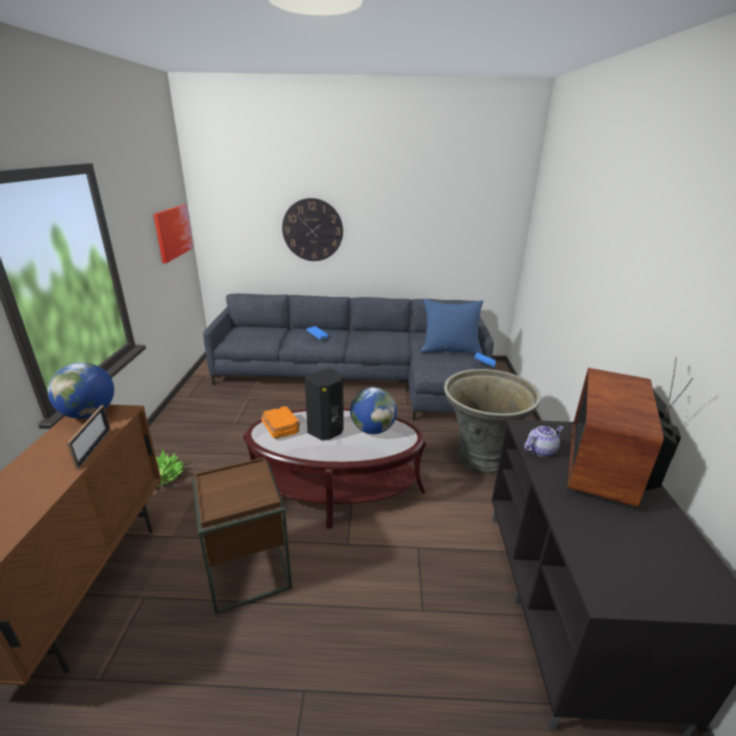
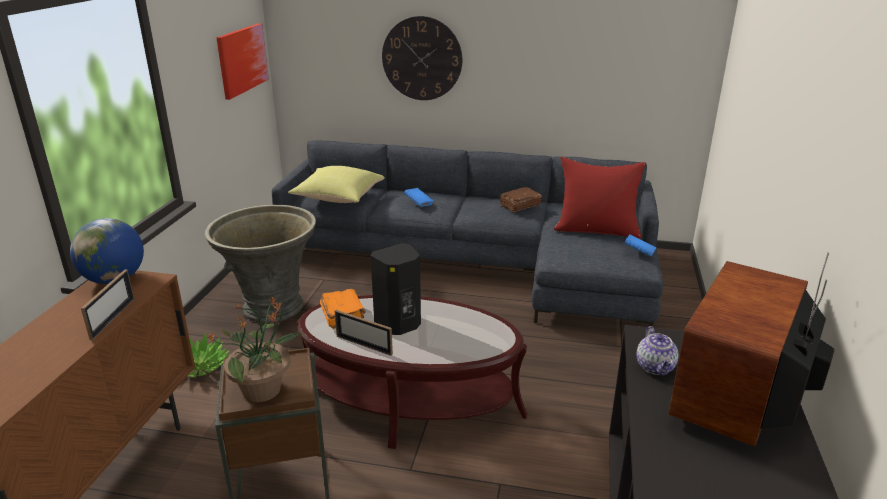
camera: 10 degrees right, 0 degrees up
(234, 496) = (263, 389): none -> potted plant
(254, 337) = (337, 199): none -> yellow pillow
(303, 450) = (364, 345): none -> picture frame
(372, 430) = (459, 327): globe -> none
(391, 335) = (519, 206): none -> brown book
(450, 350) = (597, 230): blue pillow -> red pillow
(480, 457) = (616, 379): grey planter -> grey planter (272, 307)
(541, 450) = (656, 367): teapot -> teapot turned 105 degrees clockwise

